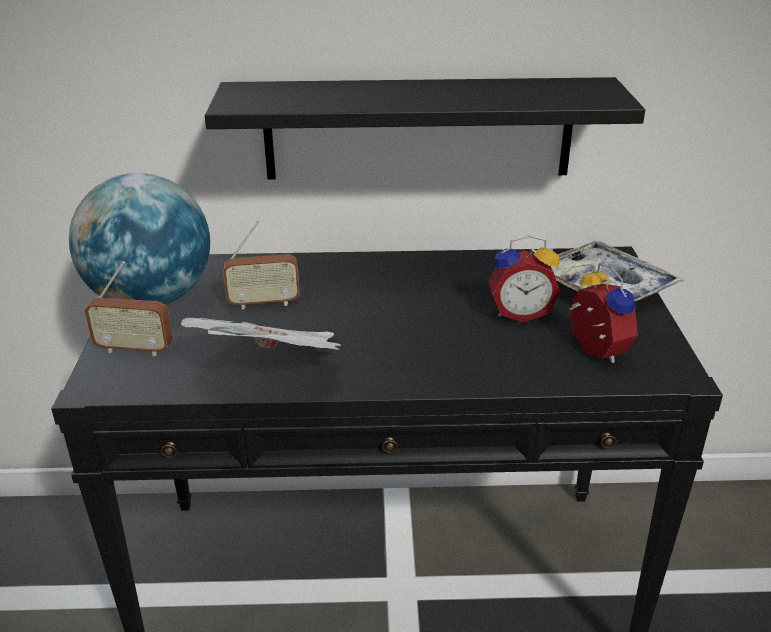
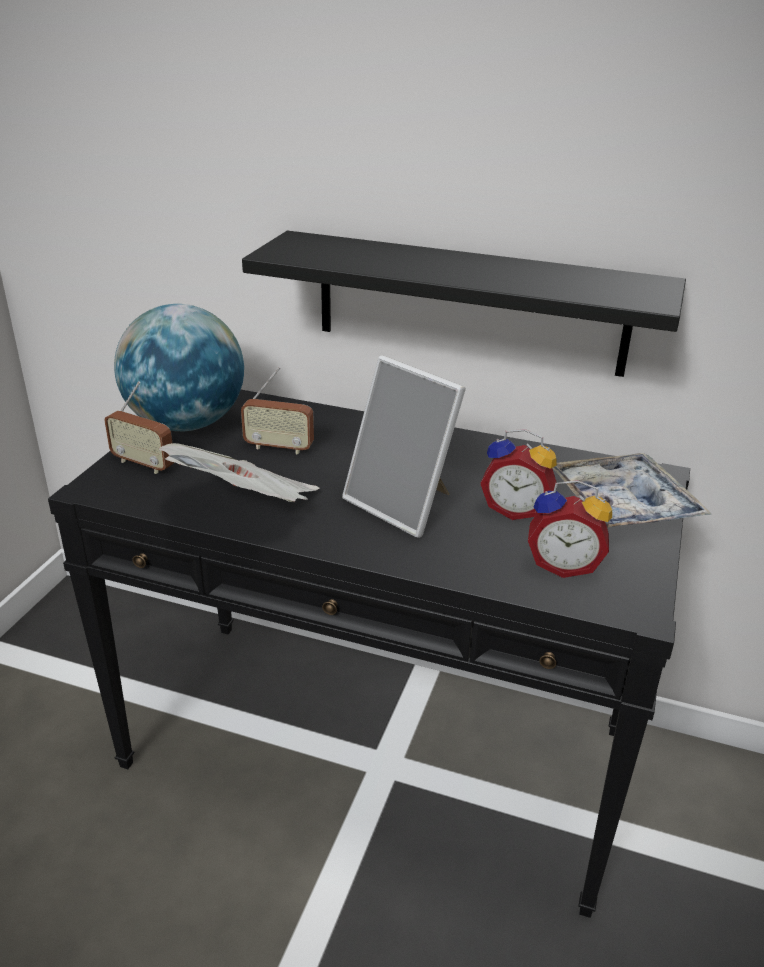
camera: 20 degrees right, 0 degrees up
(420, 331) = (404, 504): none -> picture frame
(593, 351) = (563, 565): alarm clock -> alarm clock turned 105 degrees clockwise

